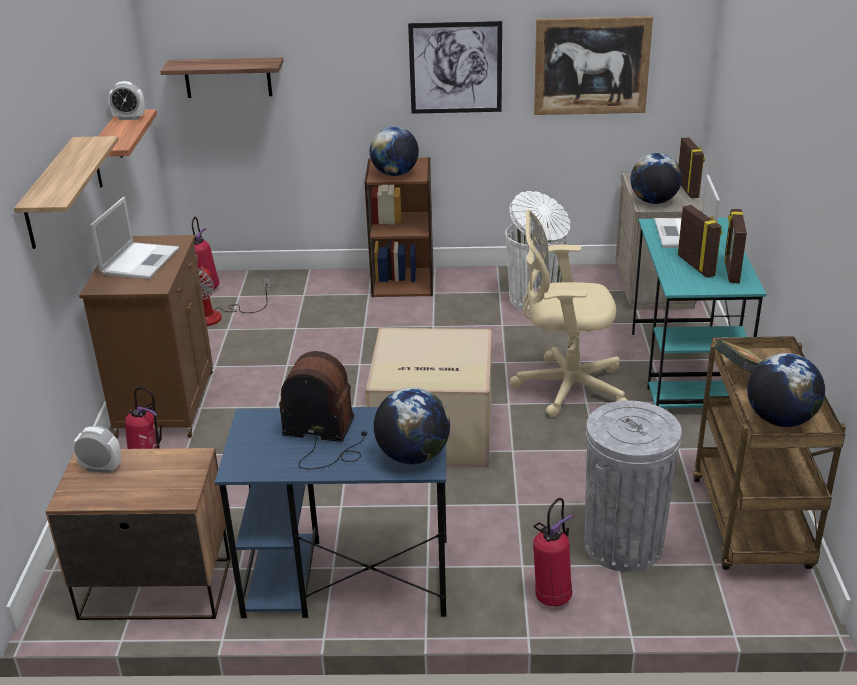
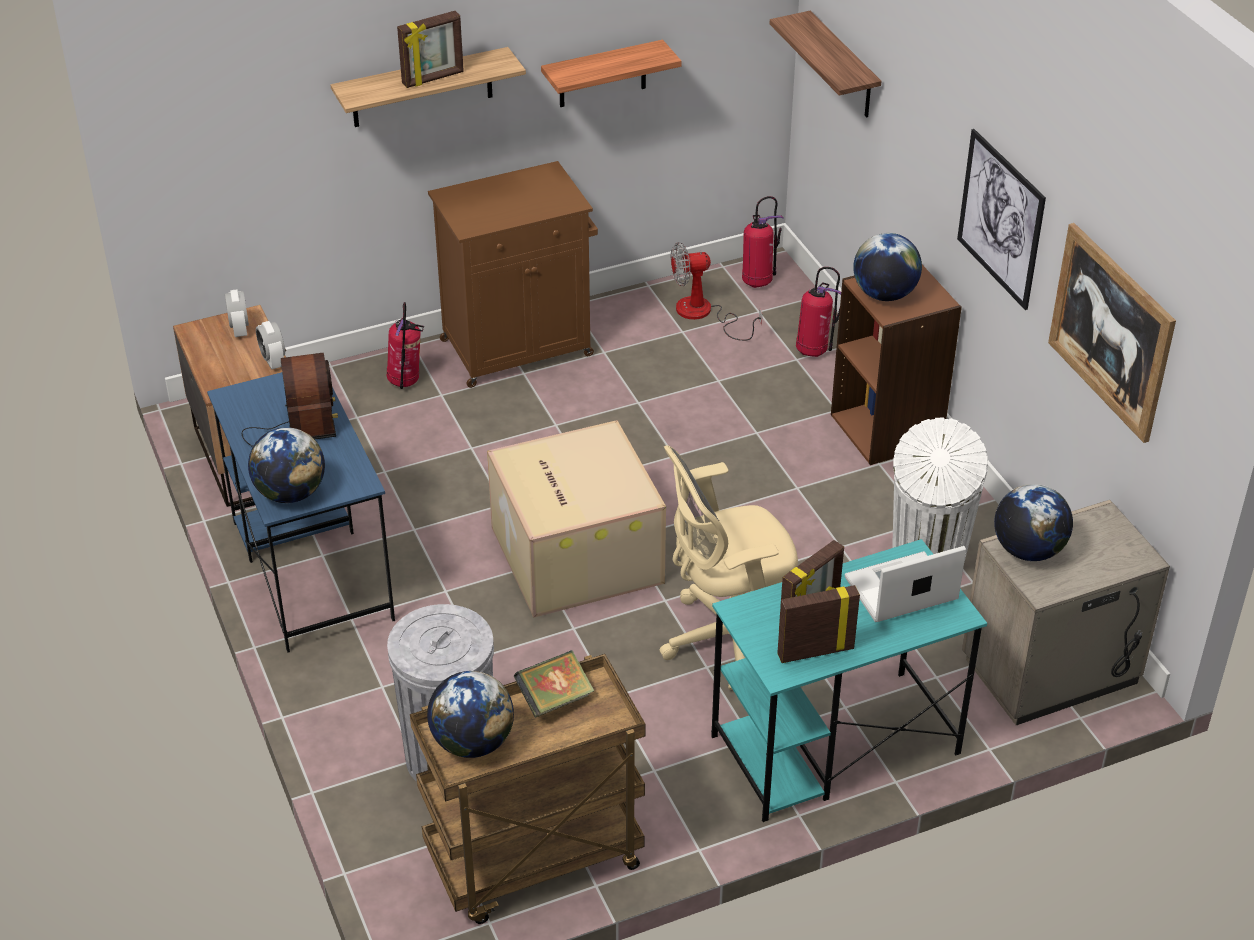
camera: 65 degrees right, 10 degrees up
(129, 118) = (643, 54): alarm clock -> alarm clock (273, 361)
(140, 261) = (514, 197): laptop -> none
(552, 596) = (346, 720): fire extinguisher -> fire extinguisher (814, 351)
(565, 387) = (729, 640): beige office chair -> beige office chair turned 90 degrees counterclockwise
(688, 189) = (1098, 578): picture frame -> picture frame (433, 79)

